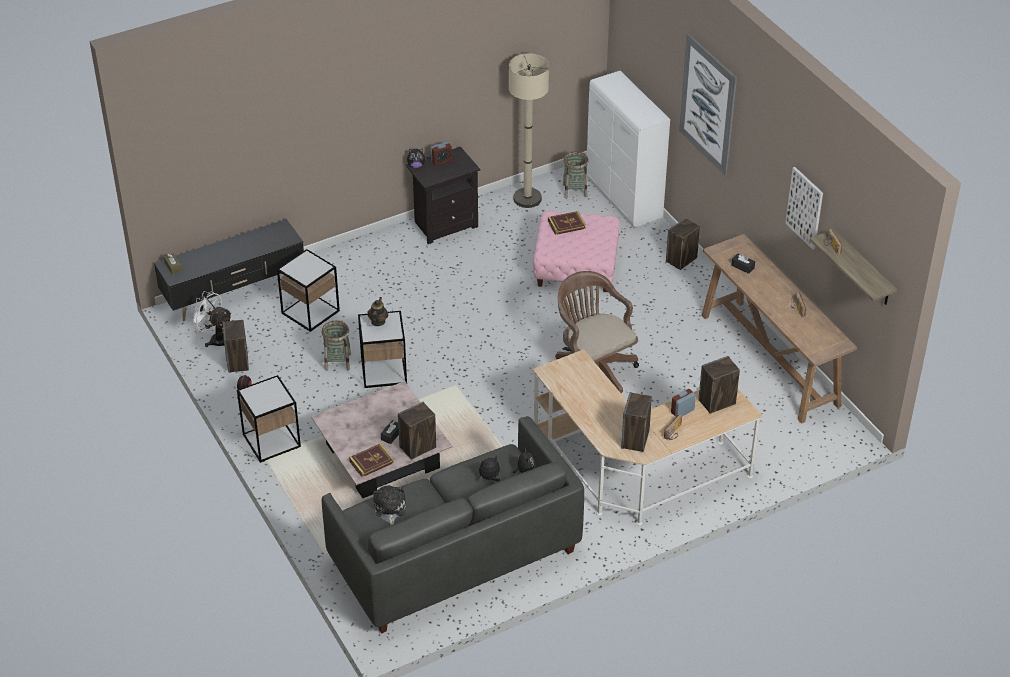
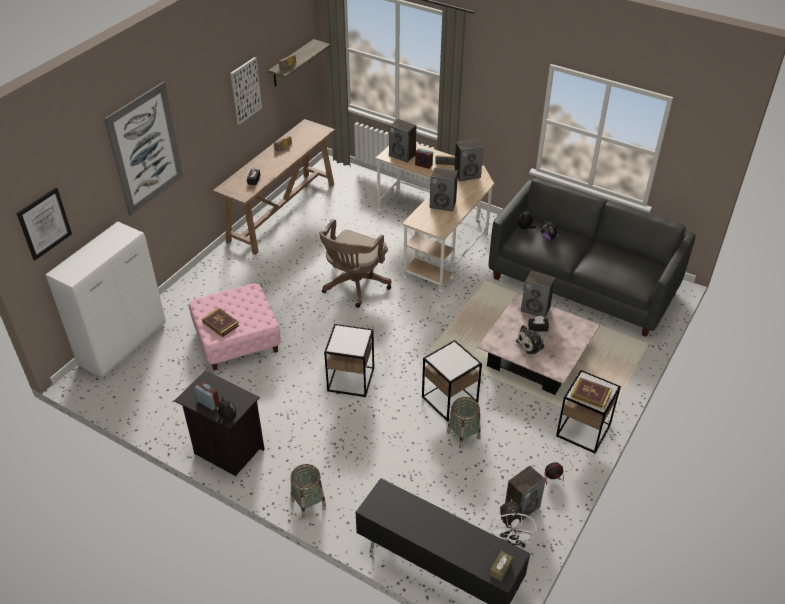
camera: 120 degrees left, 0 degrees up
(310, 312) = (417, 489): side table -> side table (350, 379)
(371, 462) = (572, 326): book -> book (590, 395)
(378, 322) = (448, 365): teapot -> none
(389, 509) = (622, 270): plush toy -> plush toy (531, 344)
(527, 199) = (154, 408): beige floor lamp -> none
(575, 190) = (125, 380): basket -> basket (308, 503)
(633, 38) = (44, 223): none -> picture
(681, 260) = (193, 285): speaker -> speaker (443, 204)

